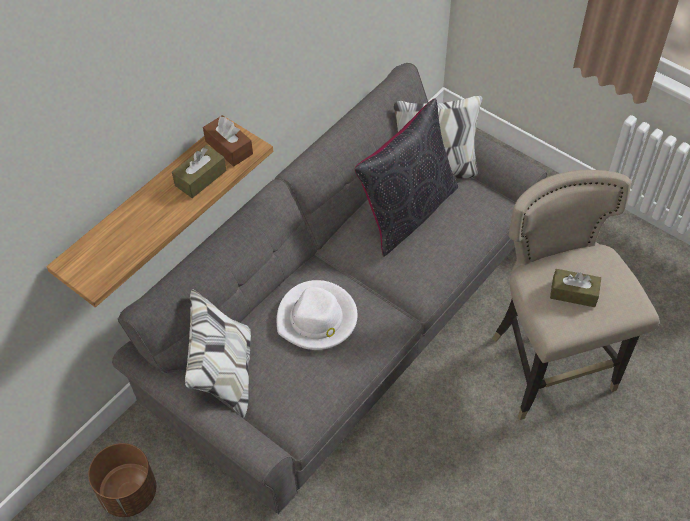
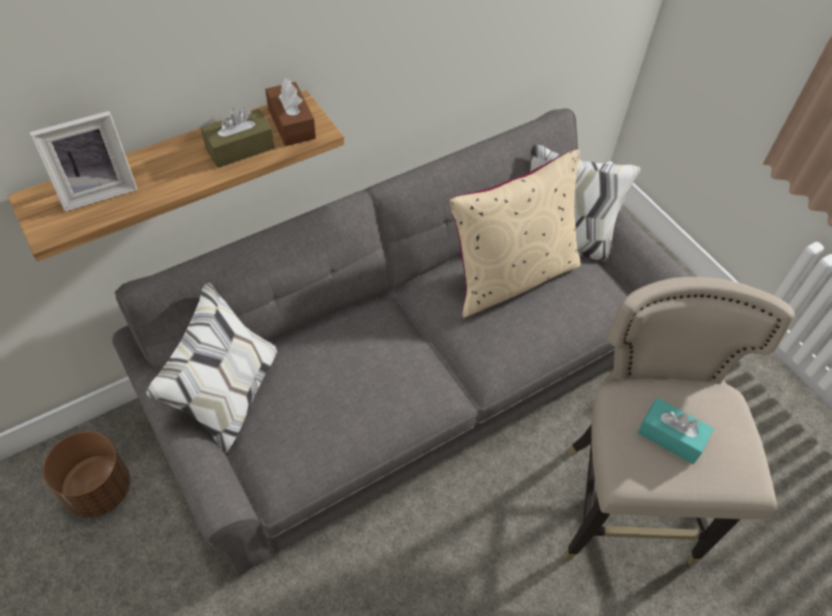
camera: 15 degrees right, 0 degrees up
(112, 242) = (97, 190): none -> picture frame
(317, 318) = (357, 364): white hat -> none
(407, 212) = (511, 276): black pillow -> beige pillow
(573, 293) = (671, 436): brown tissue box -> turquoise tissue box

